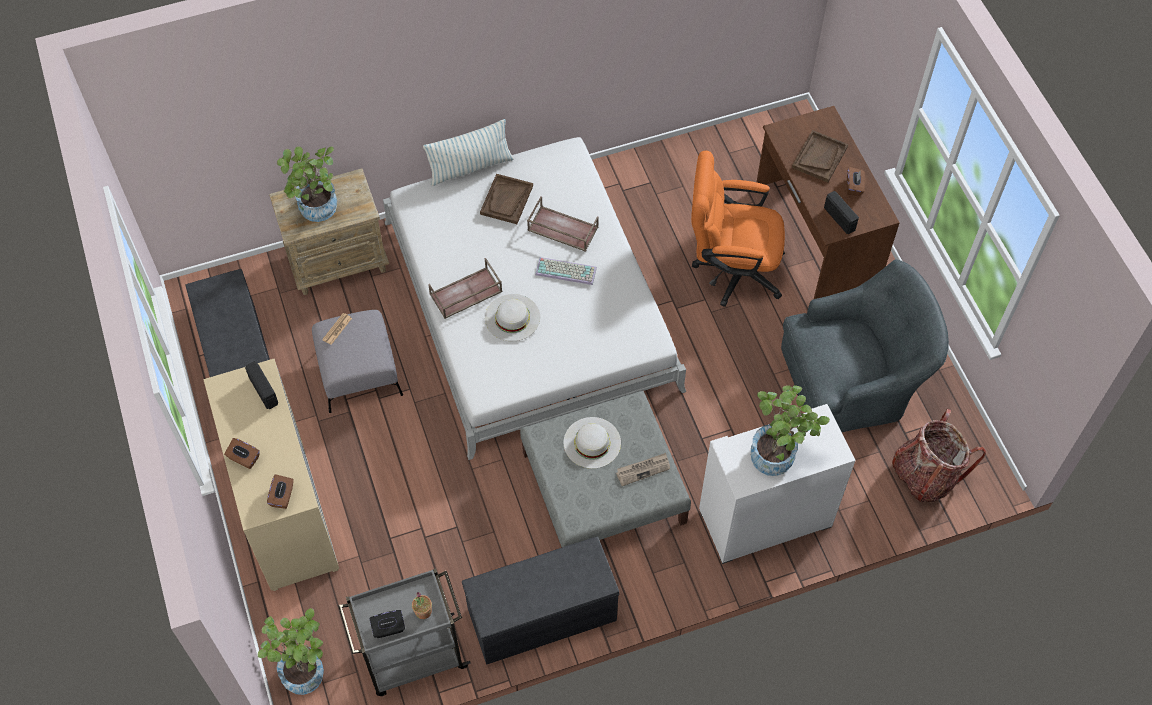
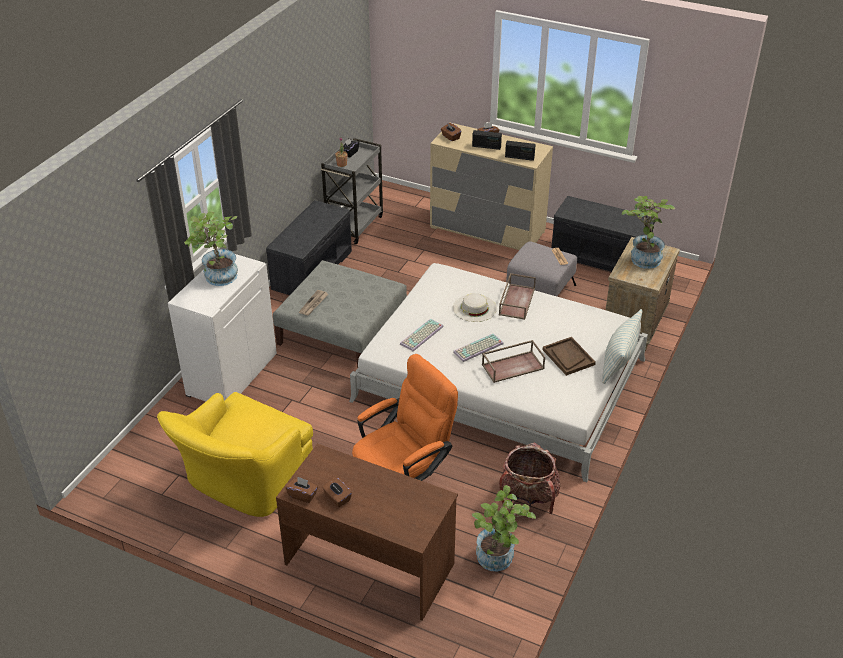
camera: 135 degrees right, 20 degrees down
(304, 668) = (397, 197): potted plant -> potted plant (498, 561)
(592, 442) = (357, 297): white hat -> none
(596, 326) = (422, 336): none -> keyboard
(819, 157) = (387, 501): brown tray -> none
(839, 218) = (324, 467): radio -> radio (486, 146)
(854, 380) = (243, 482): grey armchair -> yellow armchair
(877, 208) = (302, 495): none -> brown tissue box
(925, 475) = (144, 460): backpack -> backpack (528, 497)

